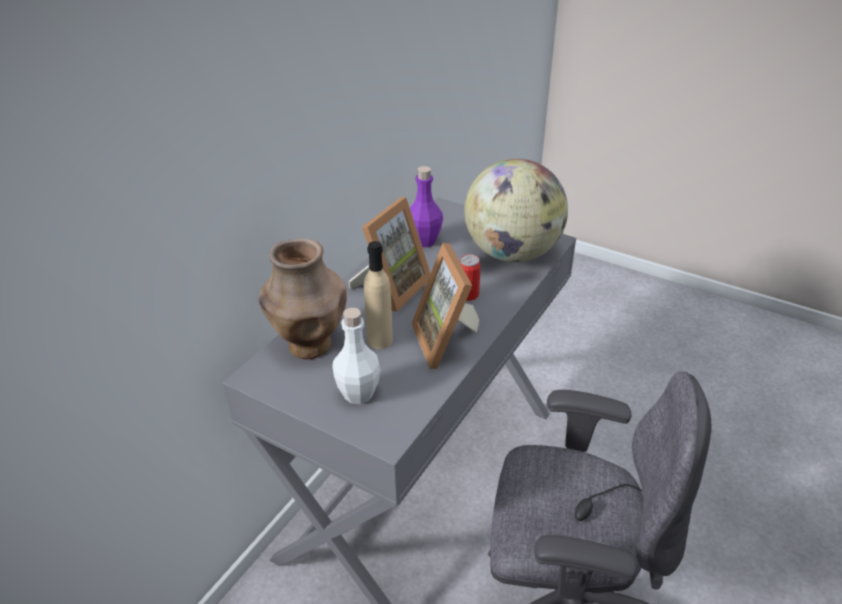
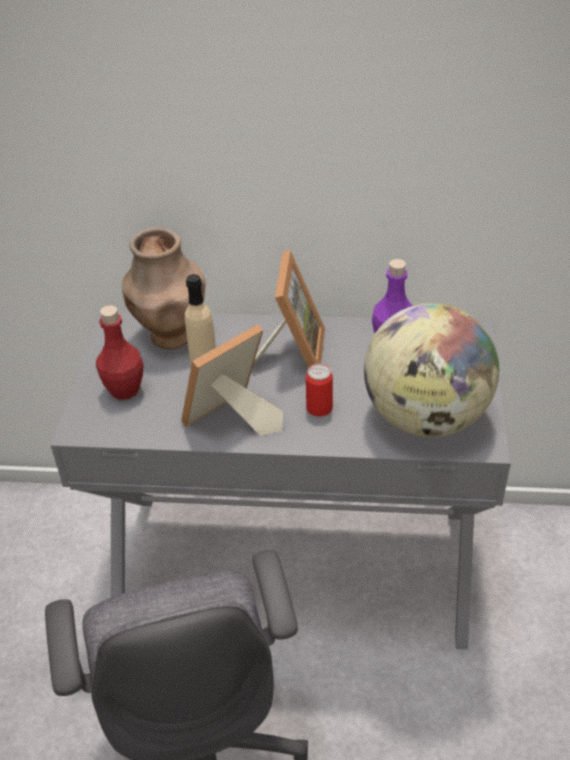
camera: 65 degrees right, 5 degrees up
(358, 394) = (124, 390): white bottle -> red bottle
(392, 287) = (292, 351): picture frame -> picture frame turned 90 degrees counterclockwise

